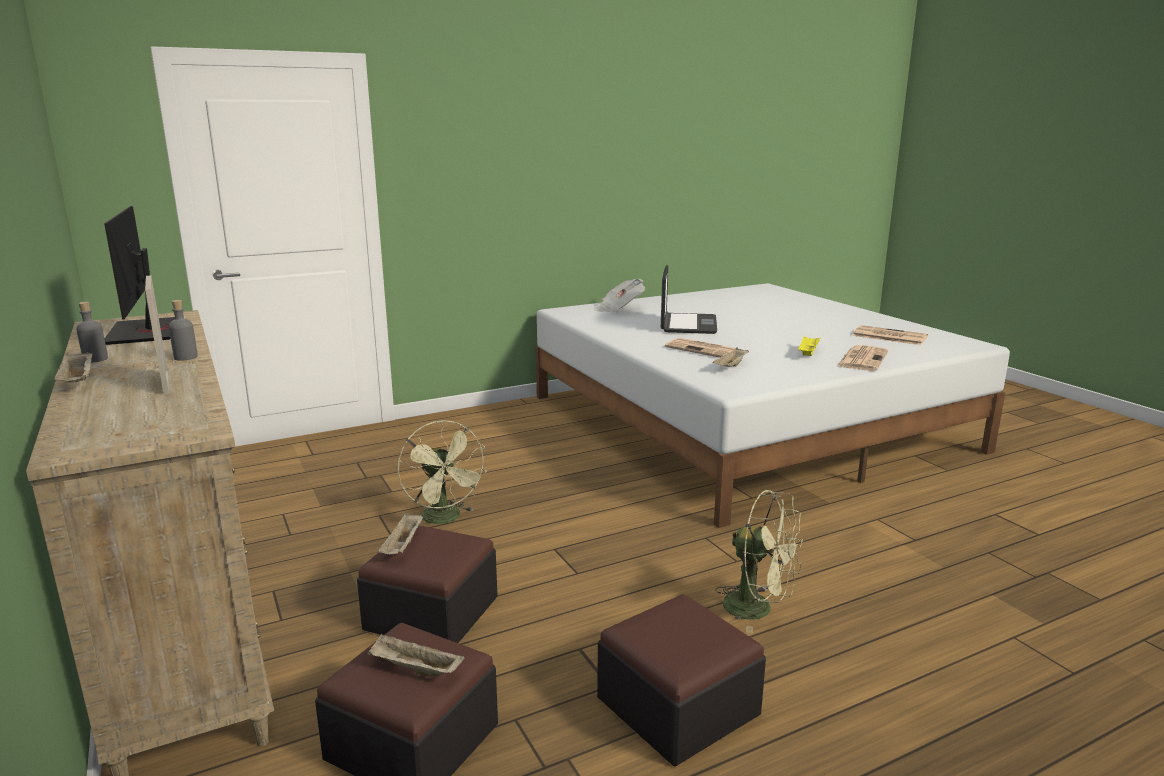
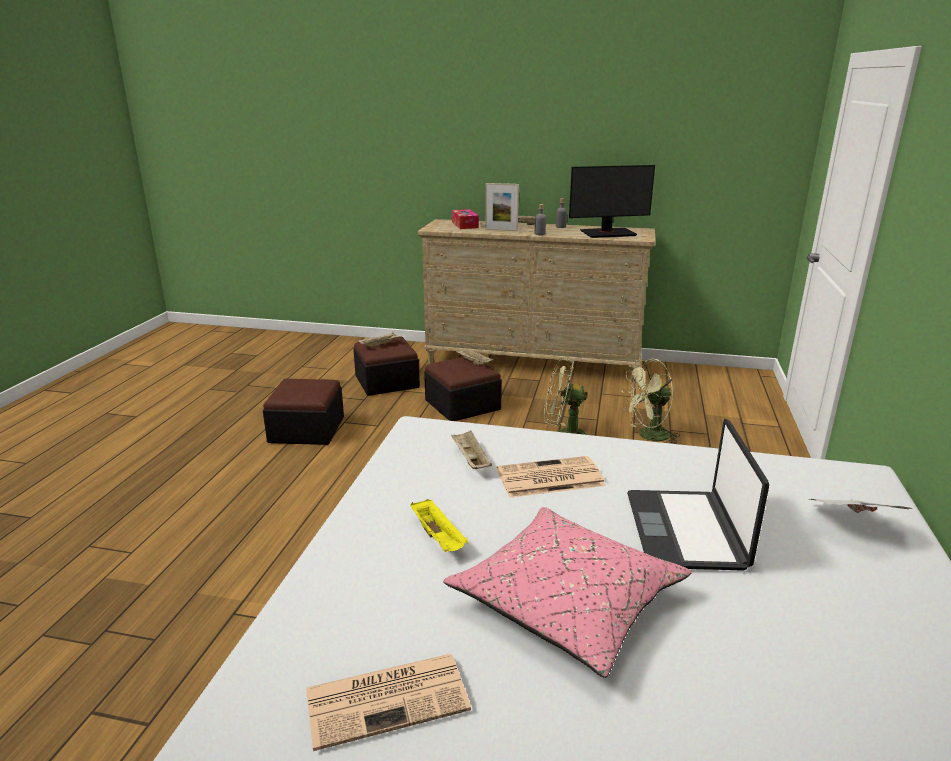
camera: 130 degrees right, 5 degrees up
(119, 419) = (465, 225): none -> tissue box
(145, 332) = (607, 233): monitor -> monitor turned 150 degrees clockwise
(687, 325) = (686, 531): laptop -> laptop turned 45 degrees clockwise
(758, 609) = (312, 484): green fan -> green fan (648, 436)
(783, 330) = (567, 602): none -> pink pillow
(862, 359) = (359, 562): newspaper -> none

